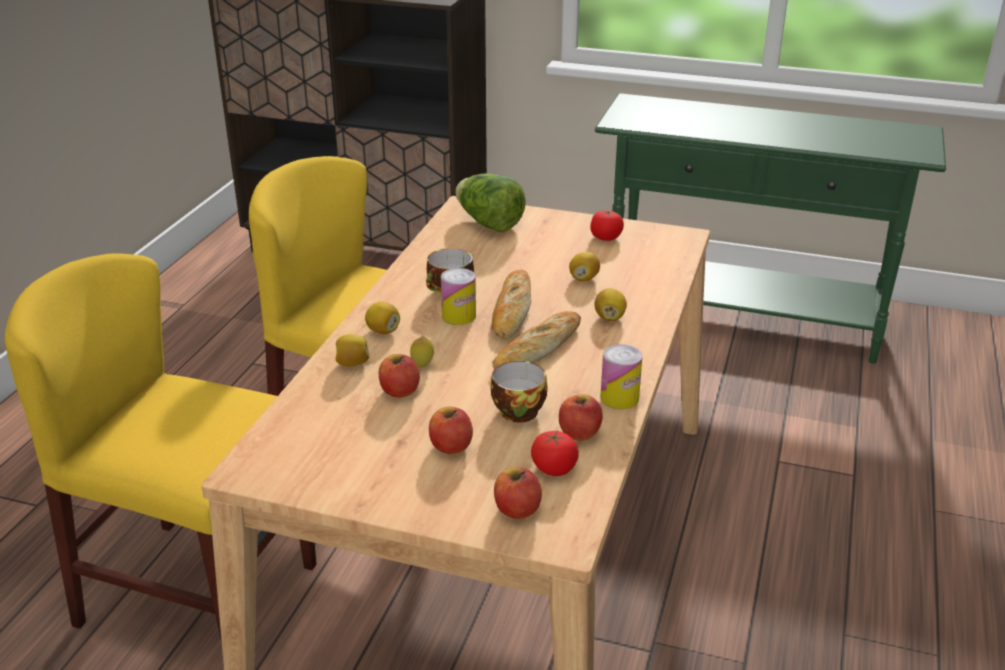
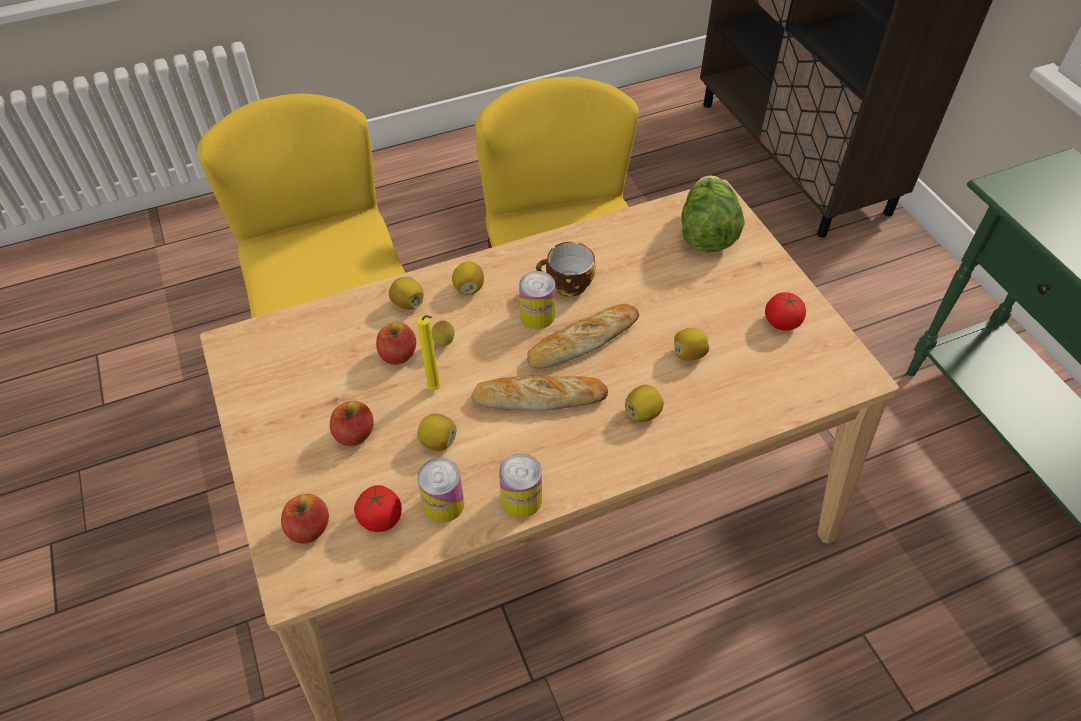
camera: 50 degrees right, 20 degrees up
(462, 389) = (436, 389): none -> yellow candle
(516, 410) = (438, 441): cup -> lemon
(579, 433) = (443, 504): apple -> can

